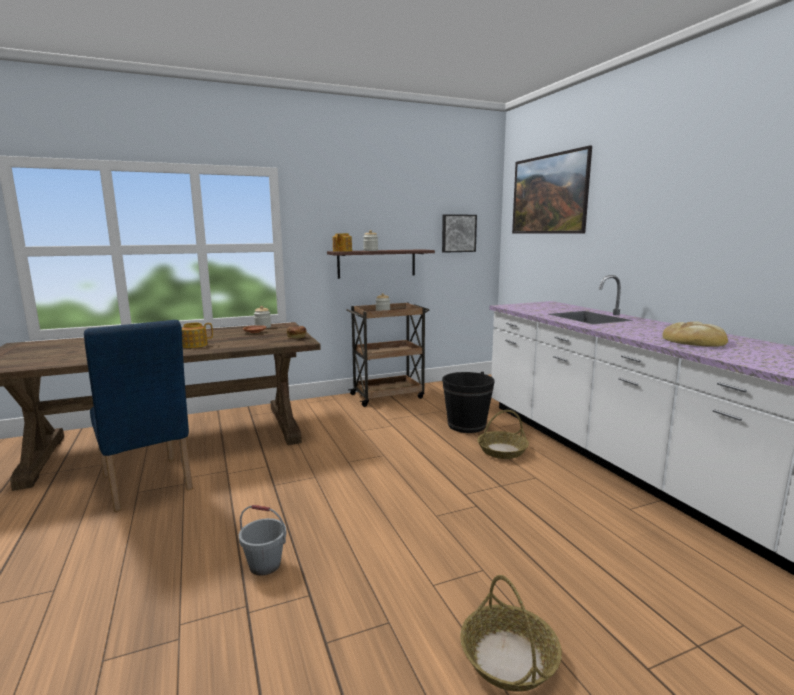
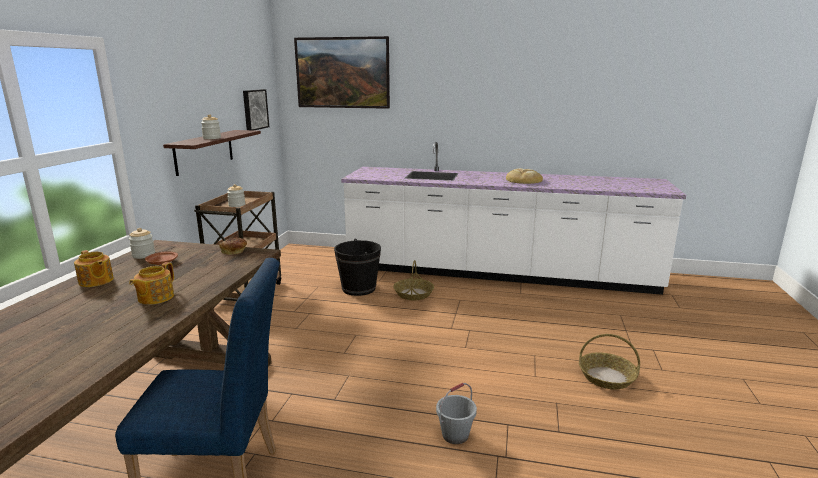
camera: 55 degrees left, 5 degrees up
(342, 251) = (188, 142): teapot -> teapot (96, 281)

